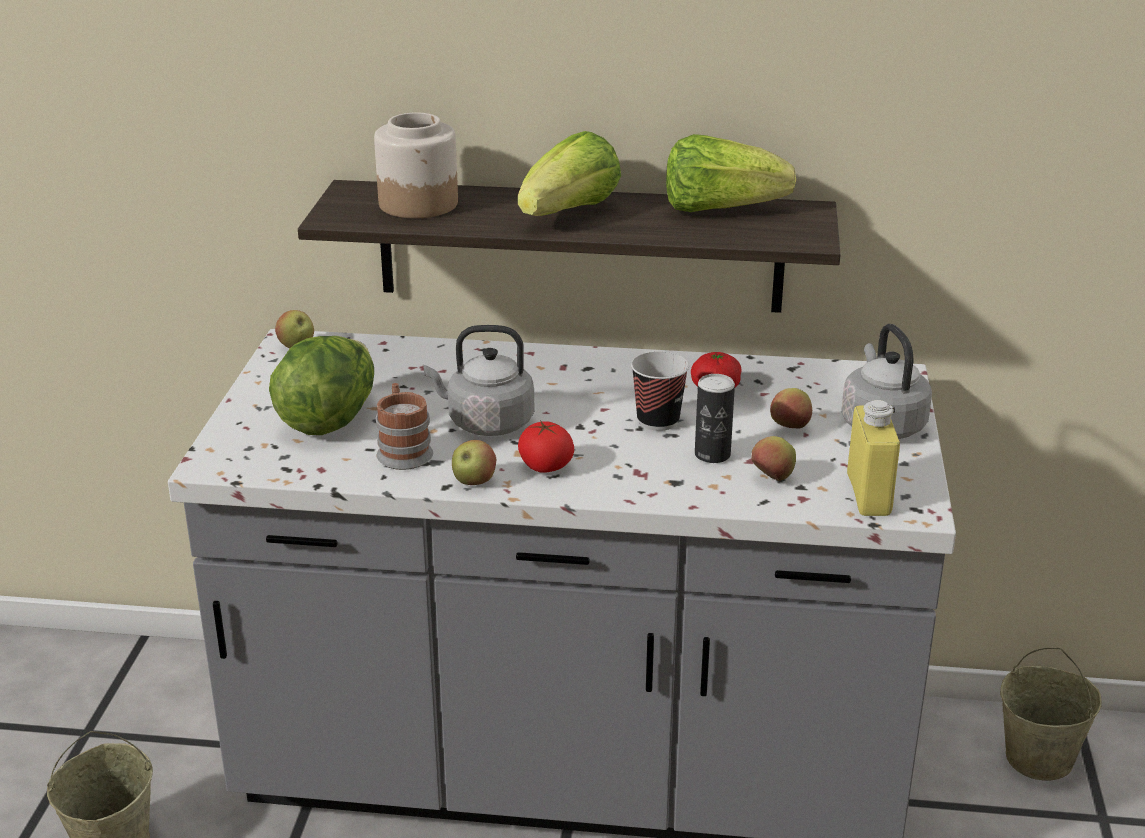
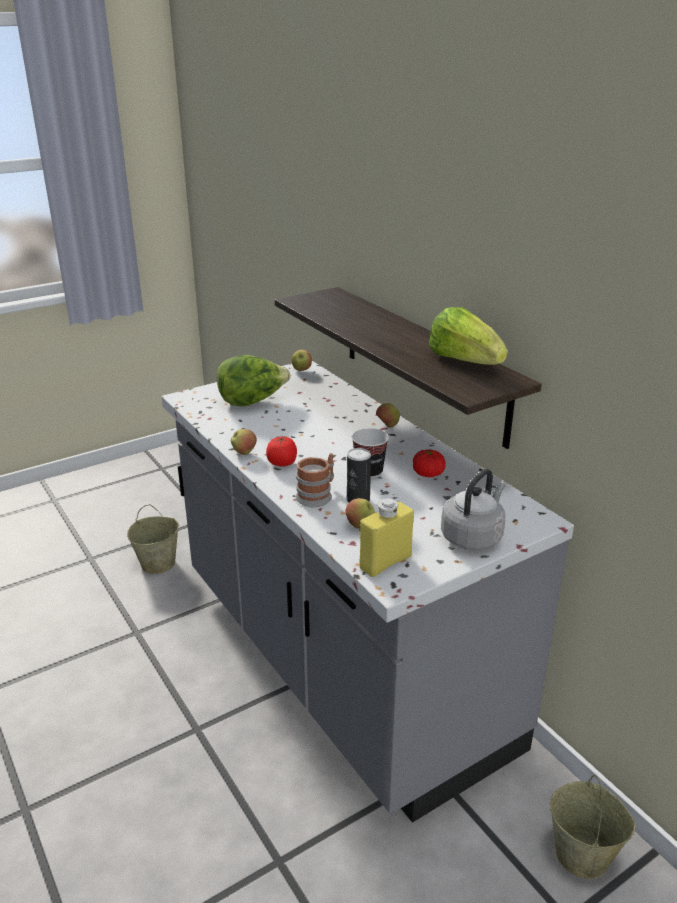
camera: 50 degrees right, 0 degrees up
(403, 450) = (249, 427): mug -> mug (317, 495)
(419, 204) = (341, 307): jar -> none
(486, 423) = (300, 433): grey kettle -> none
(569, 213) = (390, 335): lettuce -> none
(790, 428) = (421, 510): apple -> apple (387, 426)

